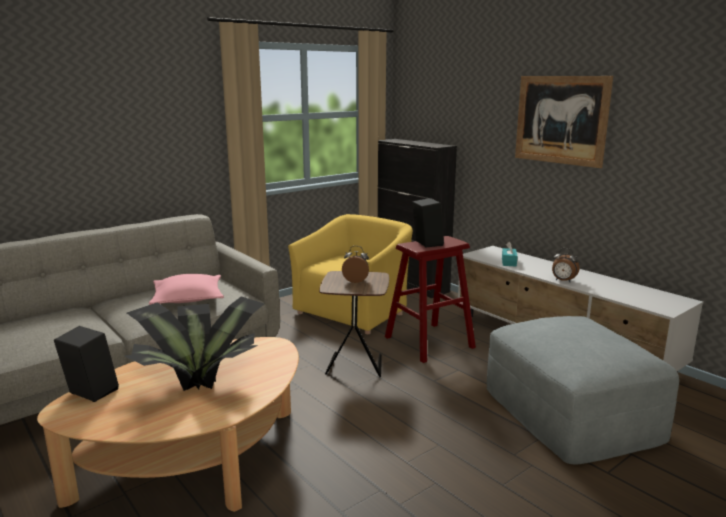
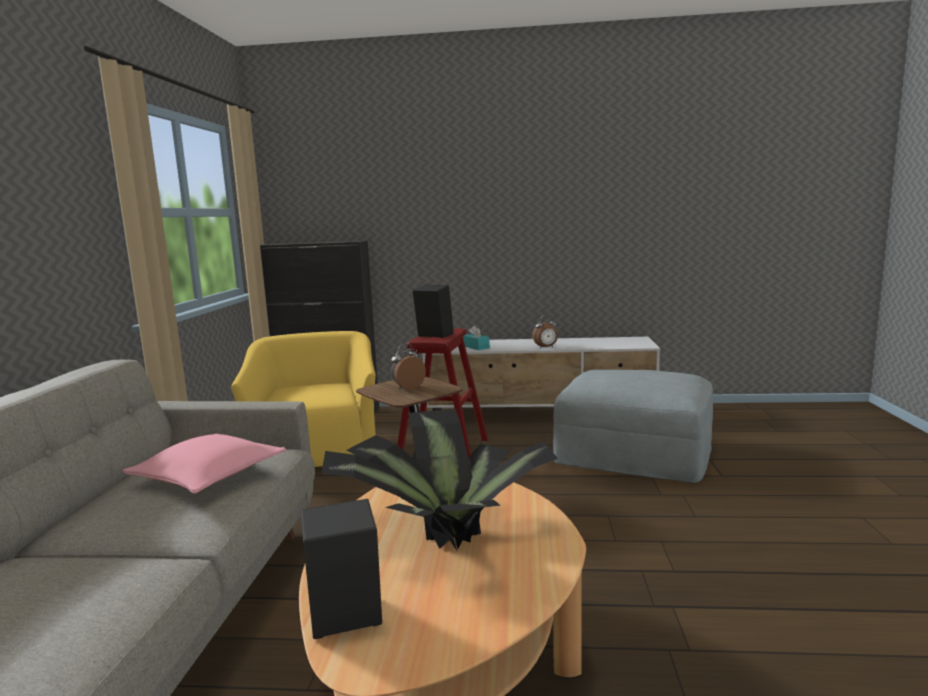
camera: 45 degrees left, 5 degrees down
(561, 120) = (492, 199): picture -> none

